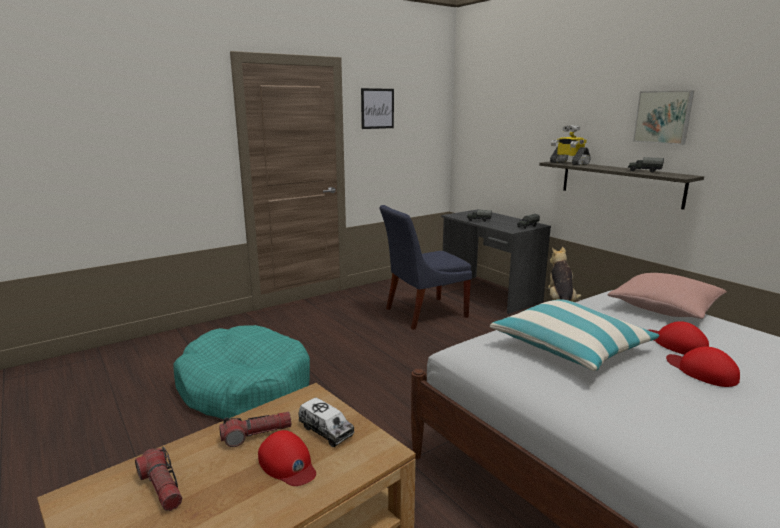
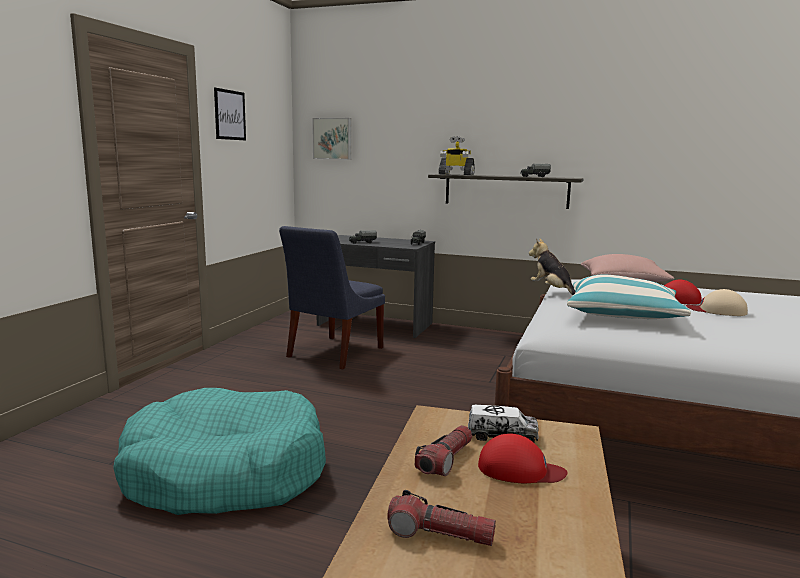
camera: 35 degrees left, 5 degrees down
(663, 117) = (542, 127): picture -> picture (332, 138)
(702, 371) = (717, 311): red cap -> beige cap

